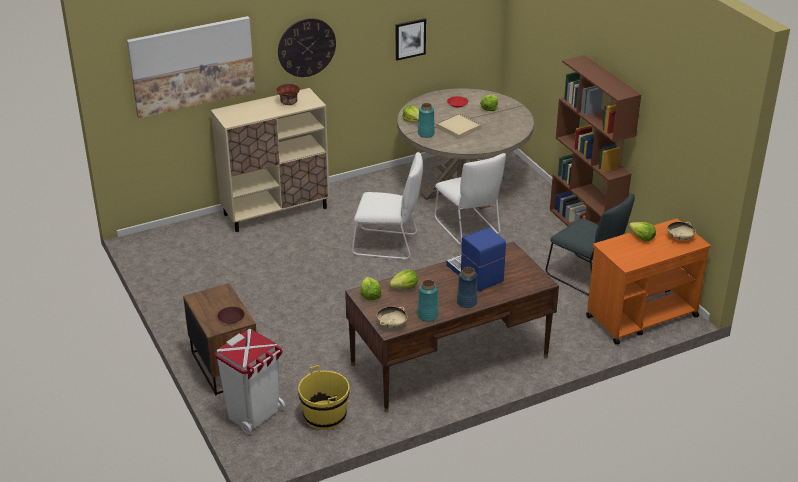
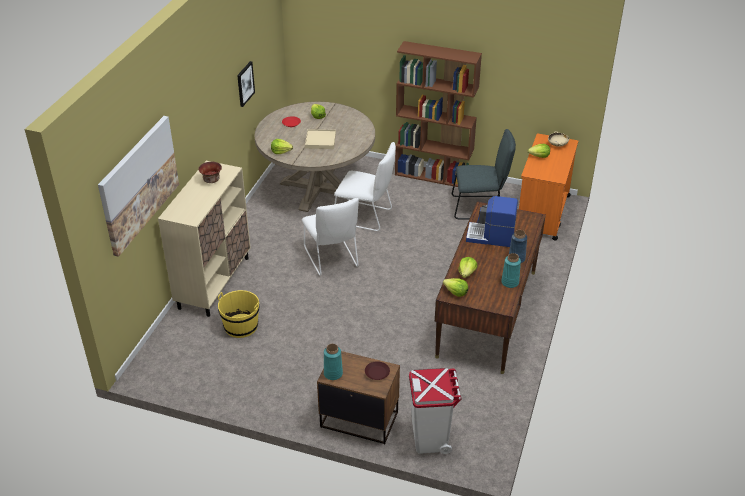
camera: 45 degrees left, 5 degrees up
(306, 47) = (197, 124): wall clock -> none
(325, 416) = (473, 403): yellow bucket -> yellow bucket (241, 326)
(388, 245) = (332, 259): white chair -> white chair turned 105 degrees clockwise
(392, 324) = (500, 303): beige bowl -> none
(426, 134) = (306, 156): turquoise vase -> turquoise vase (333, 373)

